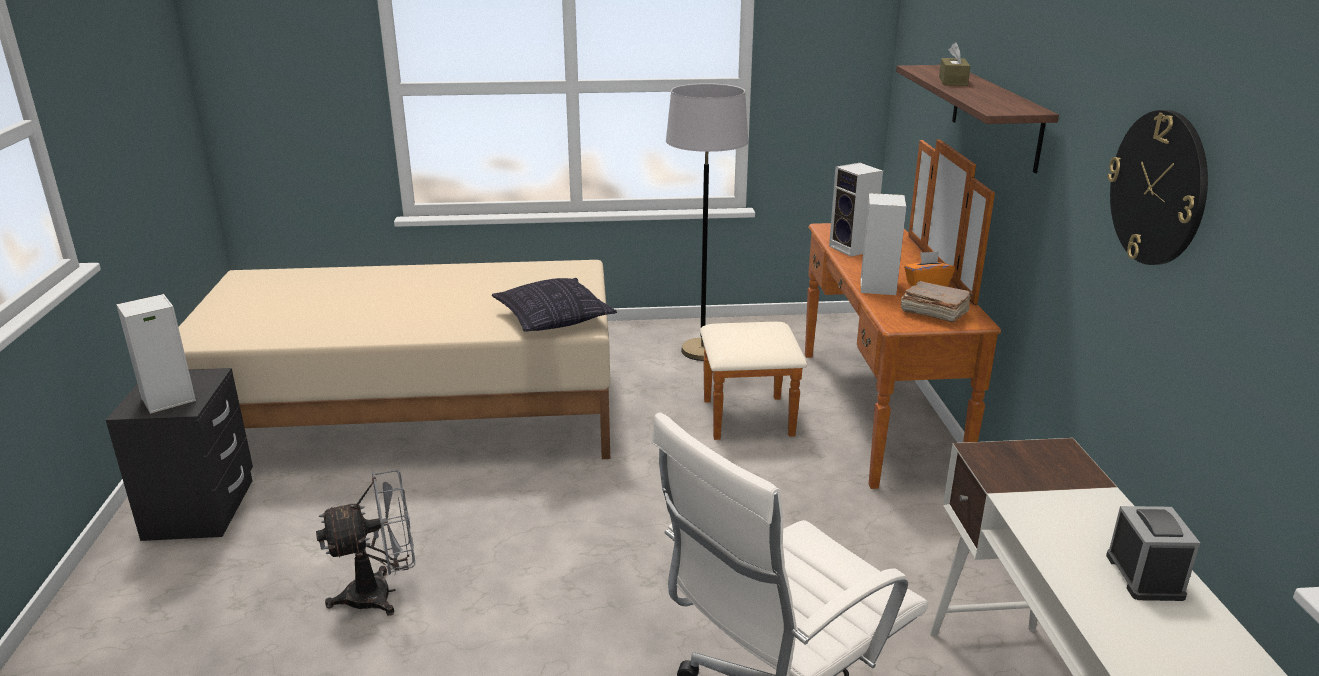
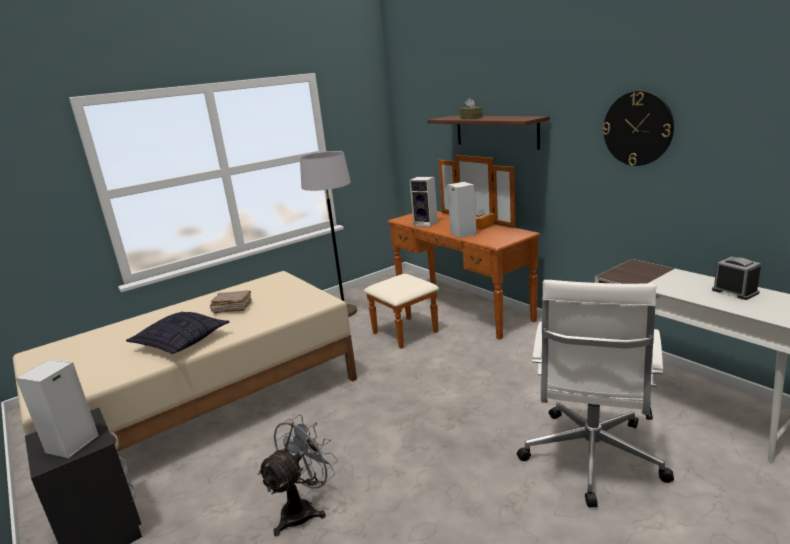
camera: 30 degrees left, 5 degrees down
(553, 319) = (302, 303): pillow -> pillow (181, 342)
(933, 312) = (503, 235): brown book -> brown book (232, 308)

